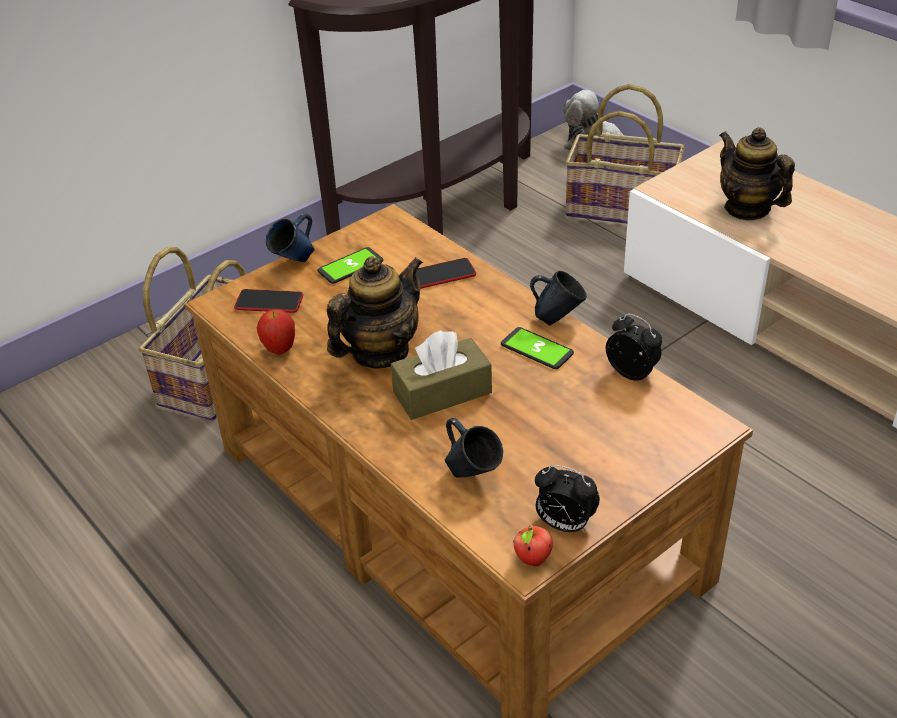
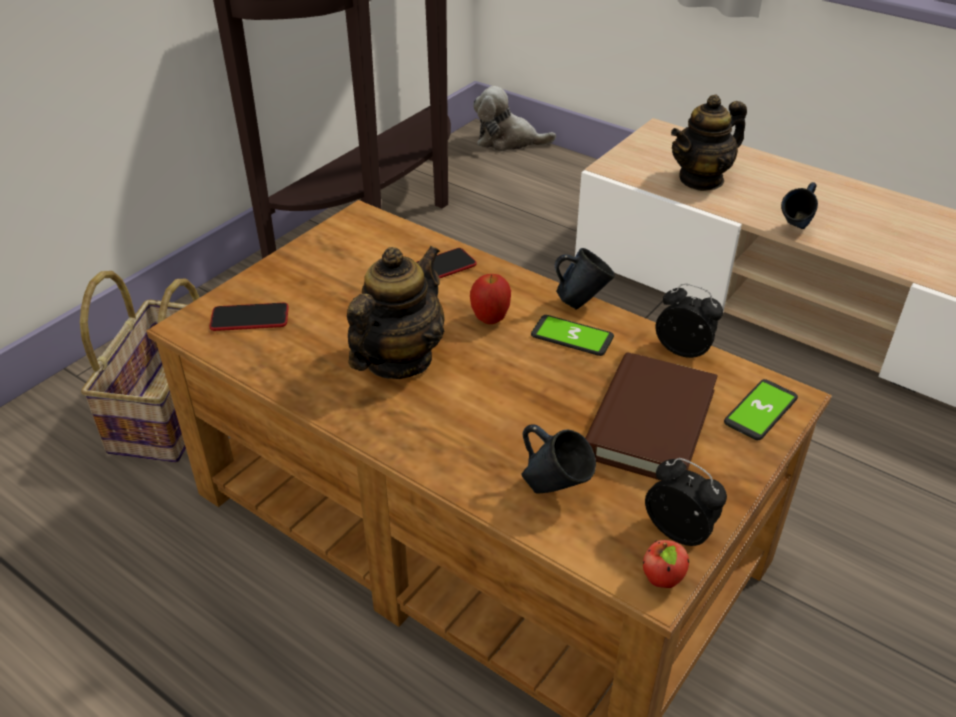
camera: 15 degrees left, 0 degrees up
(280, 350) = (279, 371): apple -> apple (490, 319)
(295, 262) = (267, 271): blue mug -> blue mug (795, 230)
(350, 266) = (333, 269): phone -> phone (760, 411)
(442, 392) = (485, 397): brown tissue box -> none
(564, 524) = (680, 531): alarm clock -> alarm clock turned 150 degrees counterclockwise
(575, 432) = (649, 423): none -> brown book
(622, 207) = (551, 196): basket -> none
(747, 208) = (701, 179): teapot -> teapot turned 75 degrees counterclockwise

